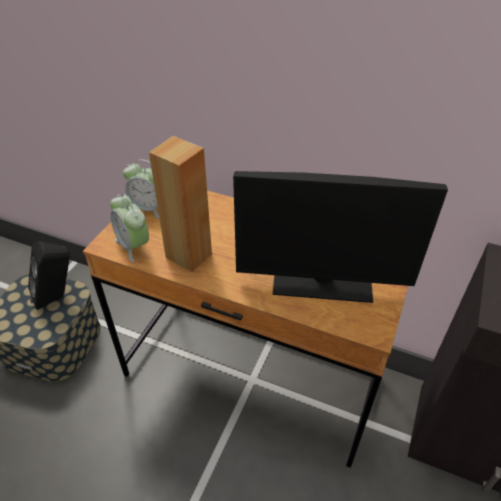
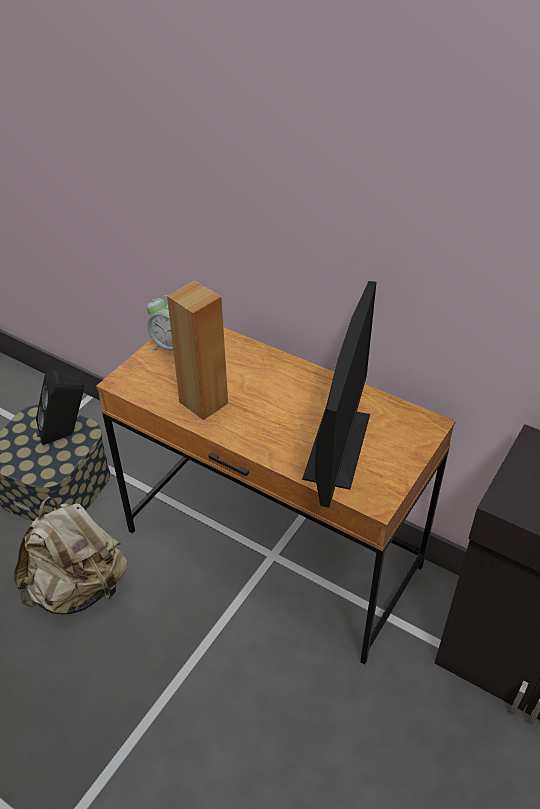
camera: 10 degrees right, 0 degrees up
(85, 435) = (78, 588): none -> beige backpack
(134, 246) = (149, 386): alarm clock -> none
(322, 282) = (337, 446): monitor -> monitor turned 90 degrees counterclockwise

